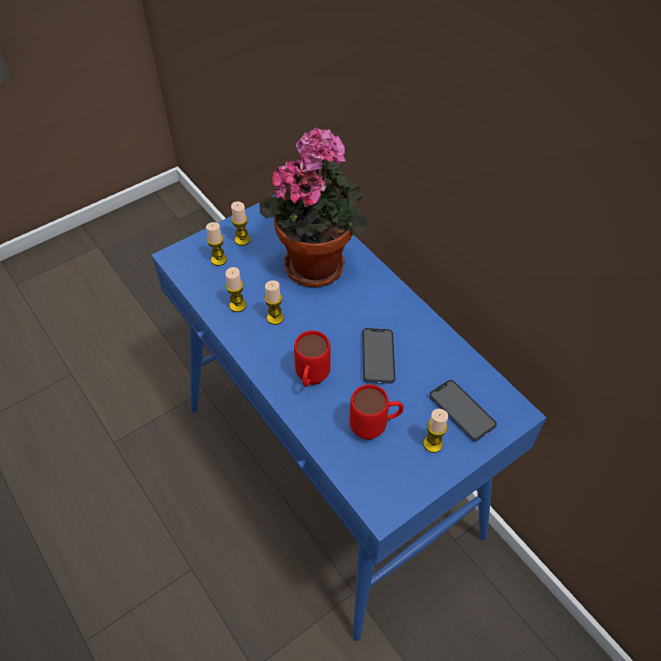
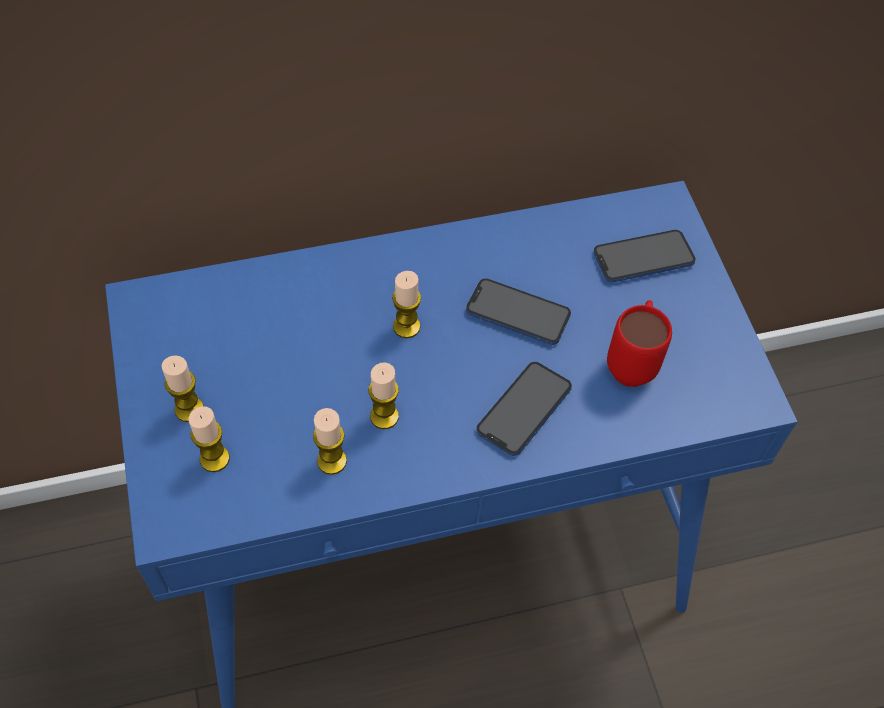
camera: 70 degrees left, 5 degrees up
(311, 380) = (524, 409): red mug -> phone
(317, 262) = (301, 321): potted plant -> none
(432, 444) = (680, 308): candle -> candle (406, 326)

